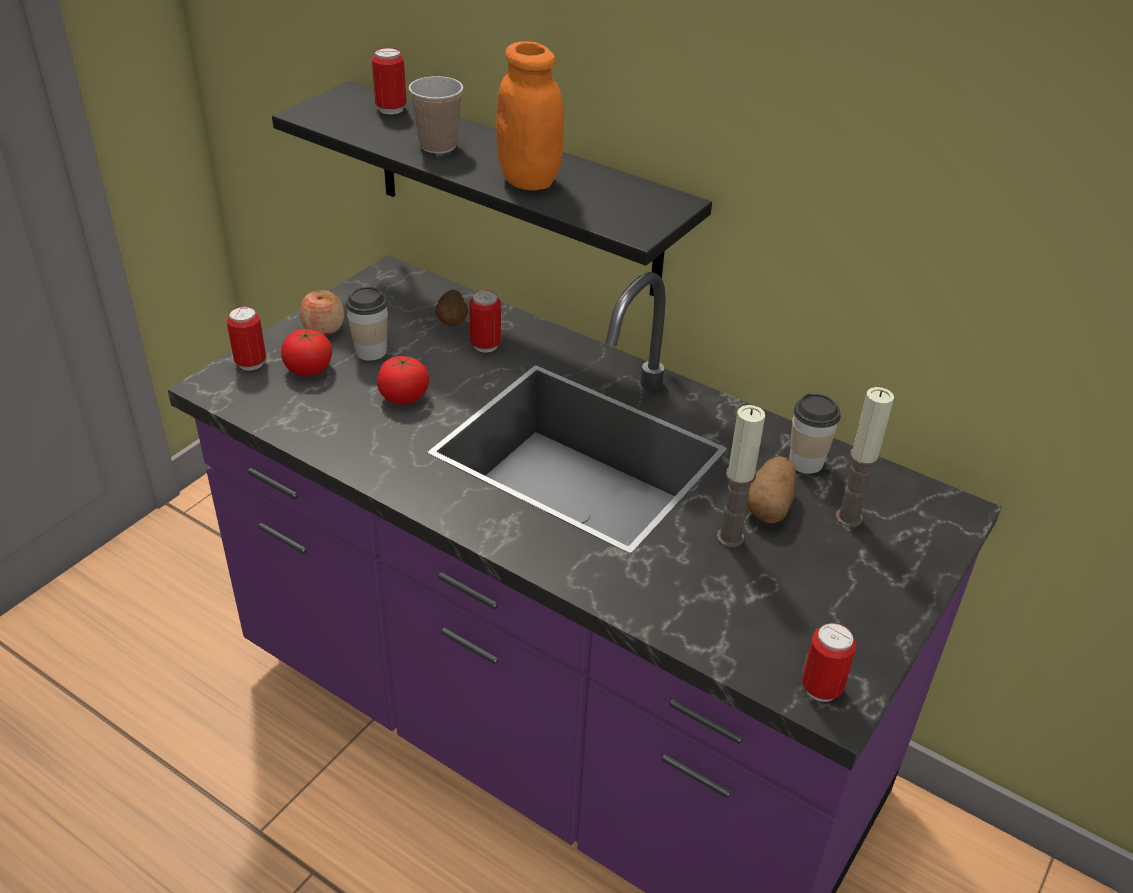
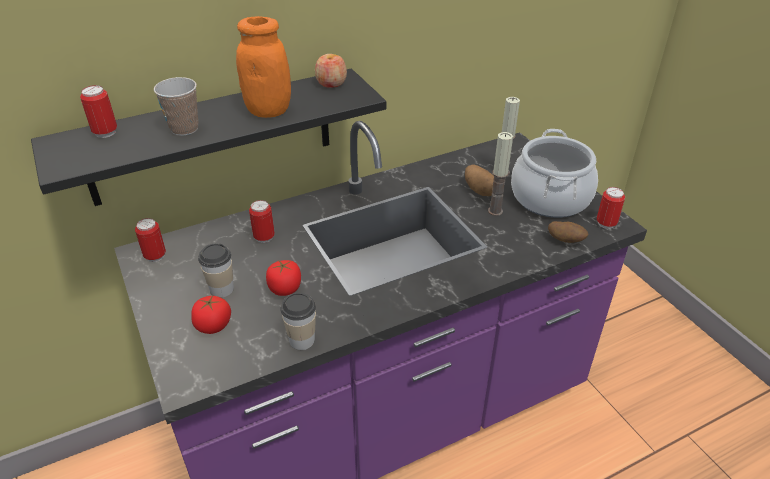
camera: 60 degrees left, 0 degrees up
(251, 363) = (176, 355): can -> can (155, 256)
(324, 328) = (171, 304): apple -> apple (331, 83)
(452, 323) = (226, 243): potato -> potato (565, 241)
(806, 462) = (456, 168): cup -> cup (302, 340)
(831, 596) = (550, 198): none -> cooking pot

